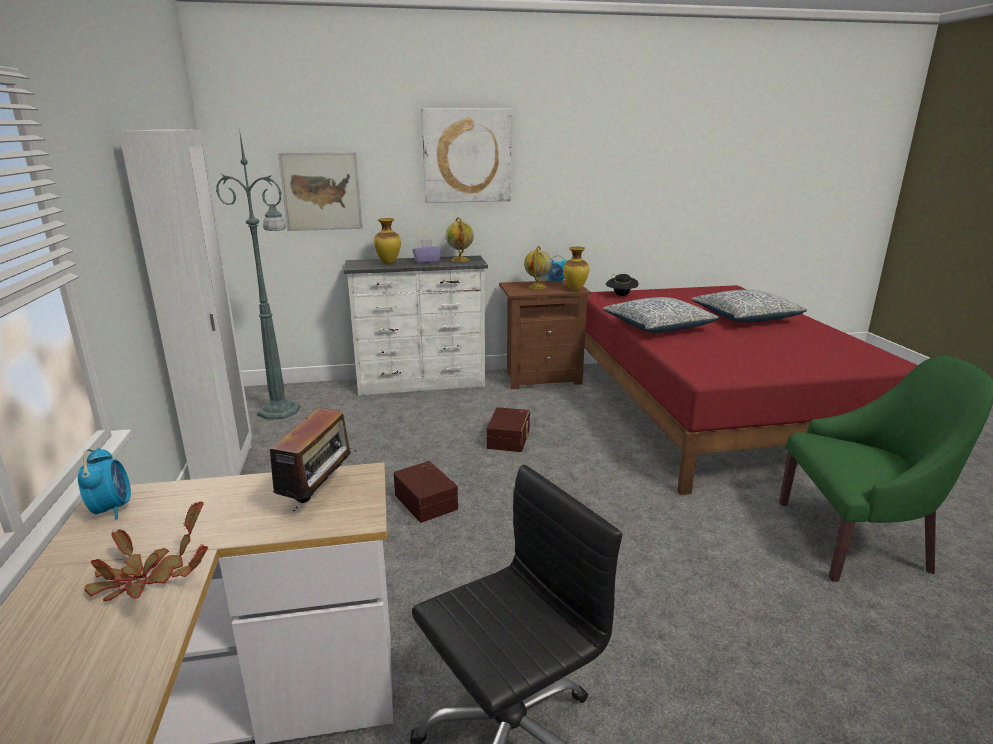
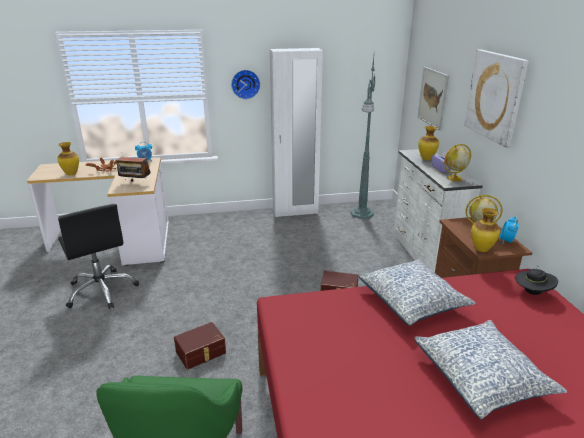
camera: 90 degrees right, 5 degrees up
(103, 222) = (245, 84): none -> wall clock
(119, 678) = (71, 174): none -> vase
(427, 501) = (261, 265): brown storage box -> brown storage box (201, 353)

